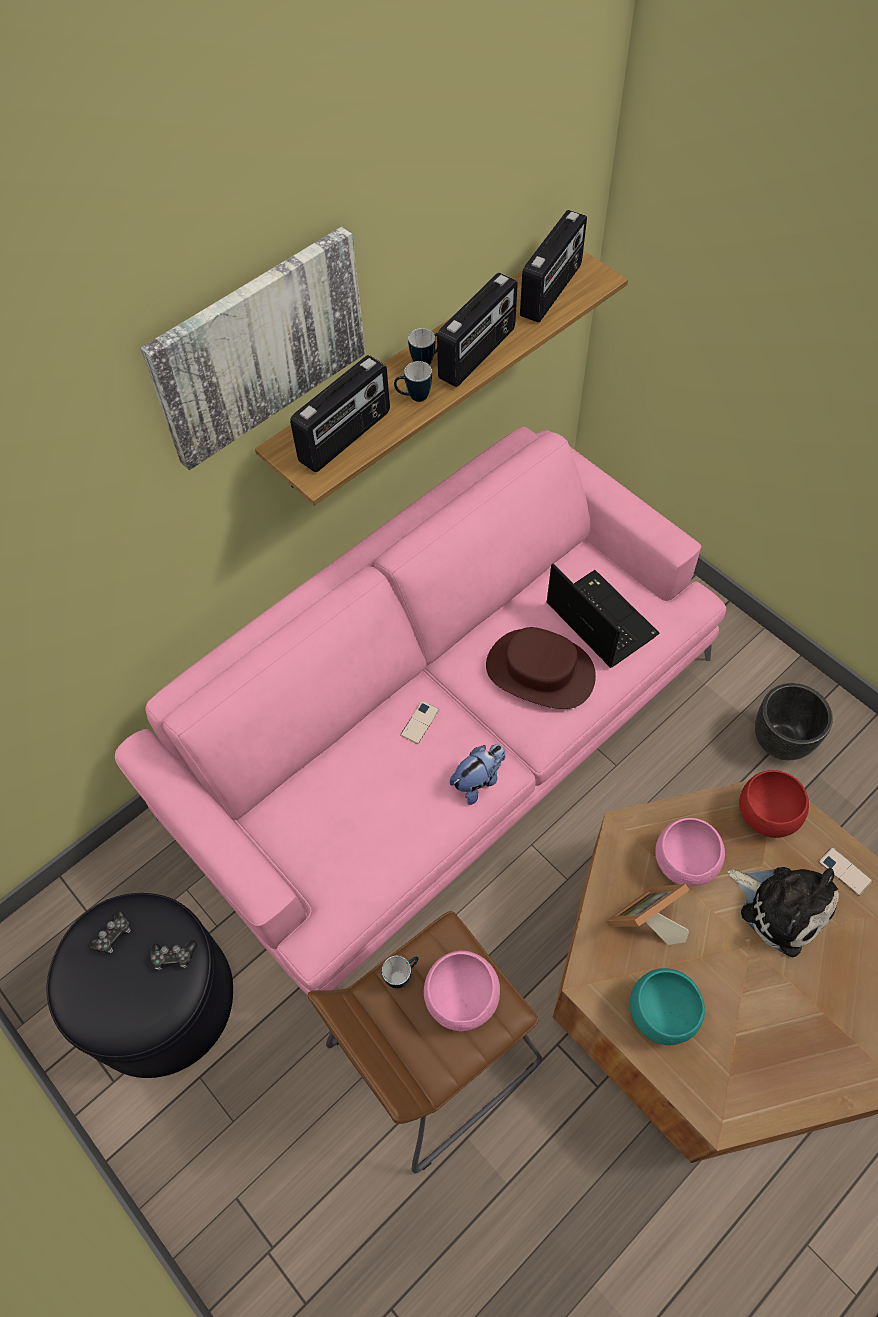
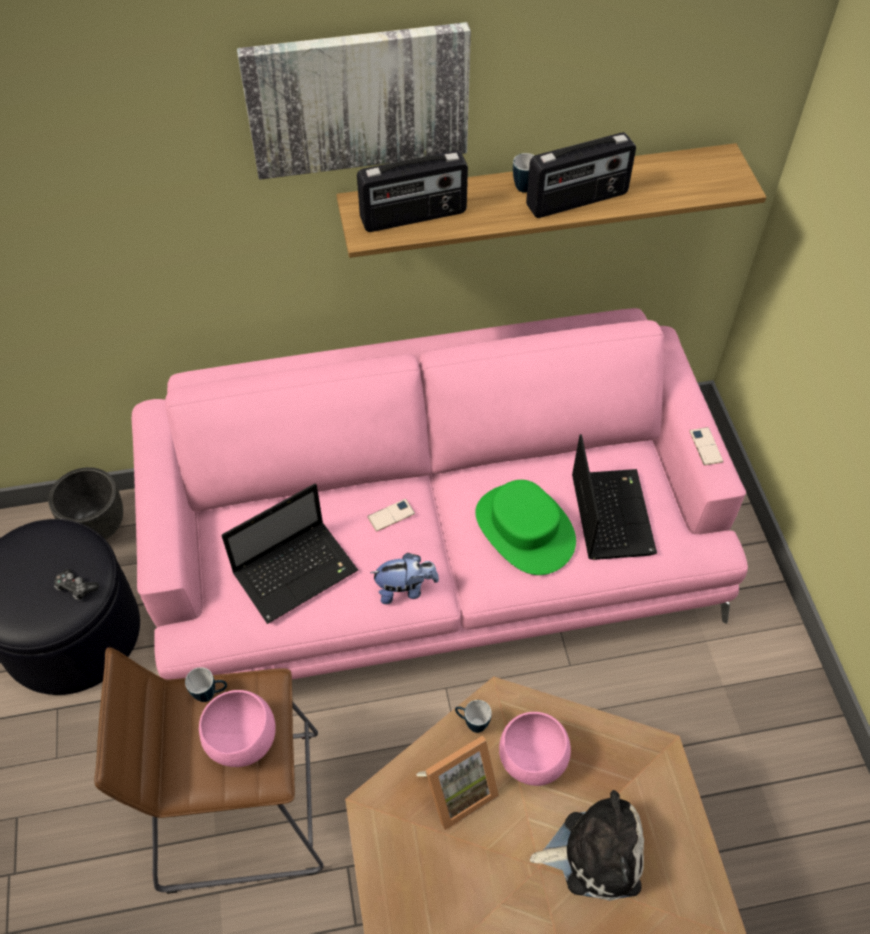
camera: 30 degrees right, 5 degrees down
(113, 936) = (46, 546): game controller -> none
(374, 819) = (297, 571): none -> laptop
(414, 397) = (494, 210): mug -> mug (472, 723)
(539, 672) = (524, 529): brown hat -> green hat
(552, 291) = (686, 178): radio -> none
(645, 925) = (457, 790): picture frame -> picture frame turned 150 degrees clockwise
(662, 1011) = (417, 872): turquoise bowl -> none
(766, 816) = (640, 767): red bowl -> none
(780, 740) = (745, 732): black planter -> black planter (98, 526)
(781, 906) = (595, 852): plush toy -> plush toy turned 75 degrees counterclockwise
(844, 871) = (680, 860): phone -> phone (706, 446)

